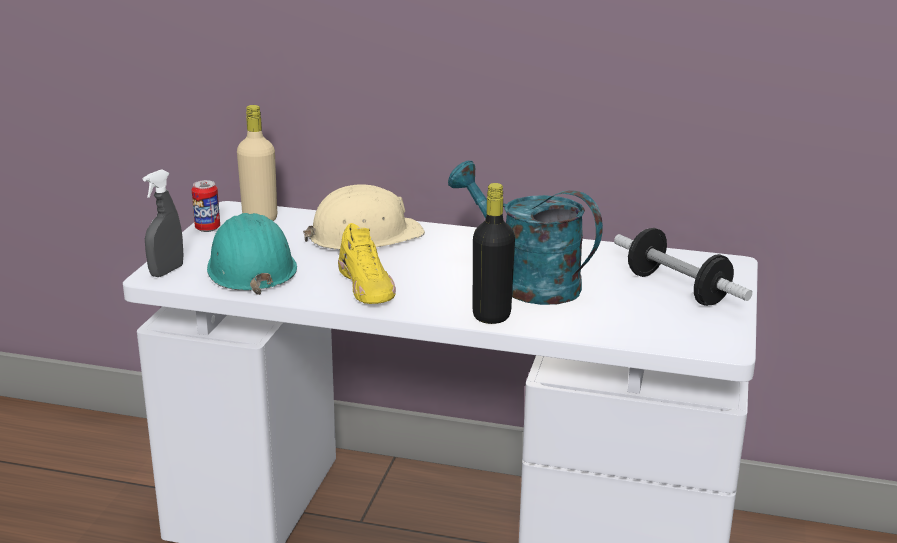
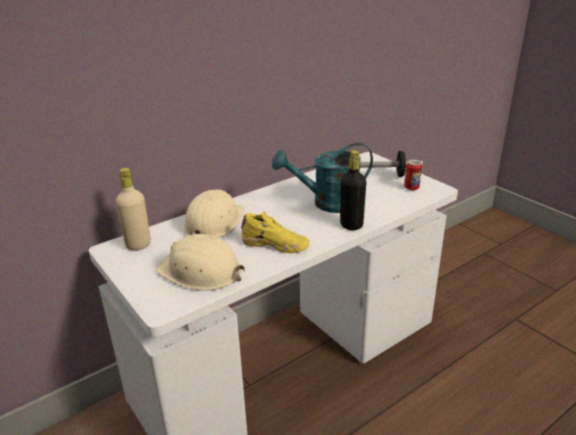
camera: 50 degrees left, 5 degrees up
(166, 271) = (160, 303): grey spray bottle -> none
(207, 228) = (121, 267): can -> can (411, 188)
(250, 268) = (200, 271): turquoise hard hat -> beige hard hat

